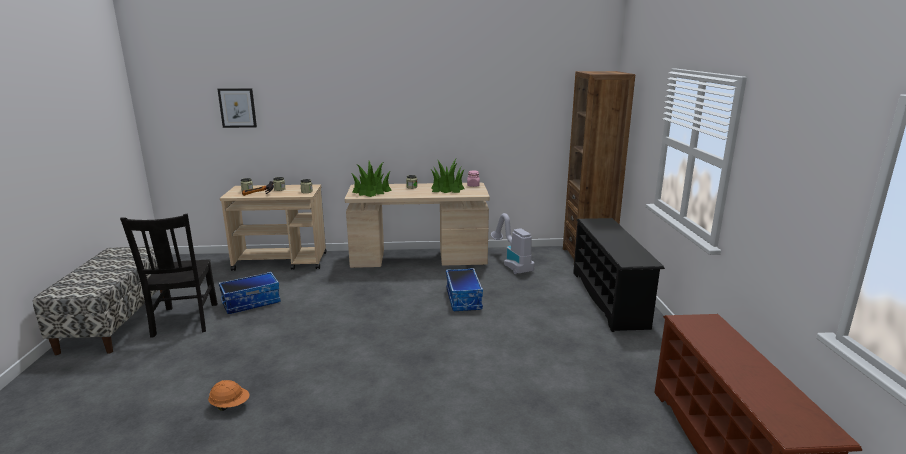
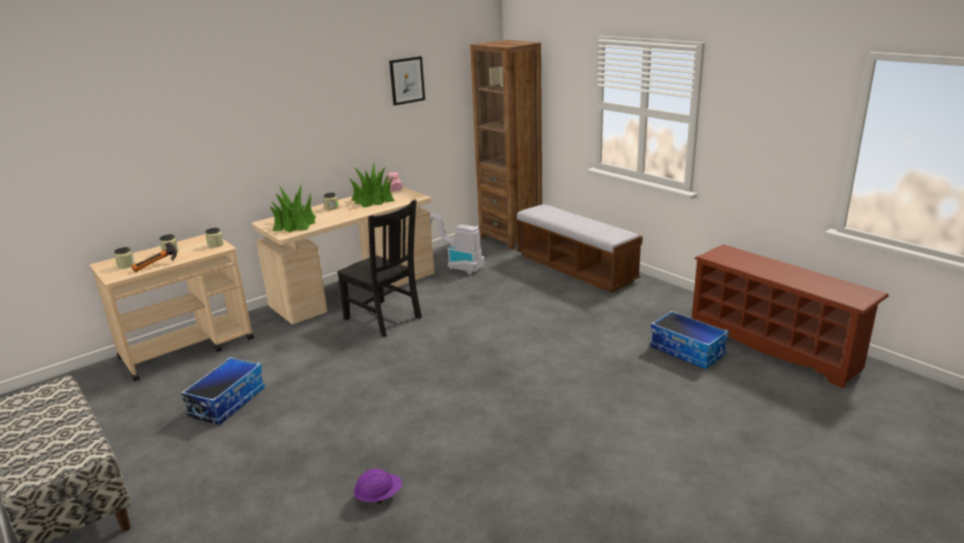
camera: 35 degrees left, 5 degrees up
(184, 321) = (171, 455): black chair -> black chair (384, 319)
(230, 405) = (379, 497): orange hard hat -> purple hard hat
(237, 108) = (73, 150): picture -> picture (407, 80)
(464, 299) = (457, 312): storage box -> storage box (688, 351)
(610, 299) = (575, 268): black shoe rack -> bench

